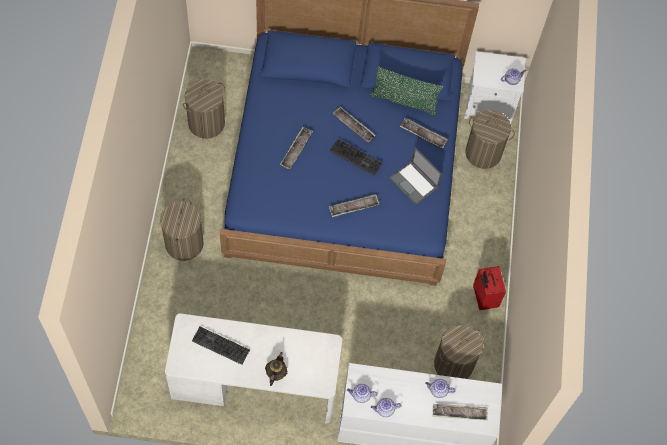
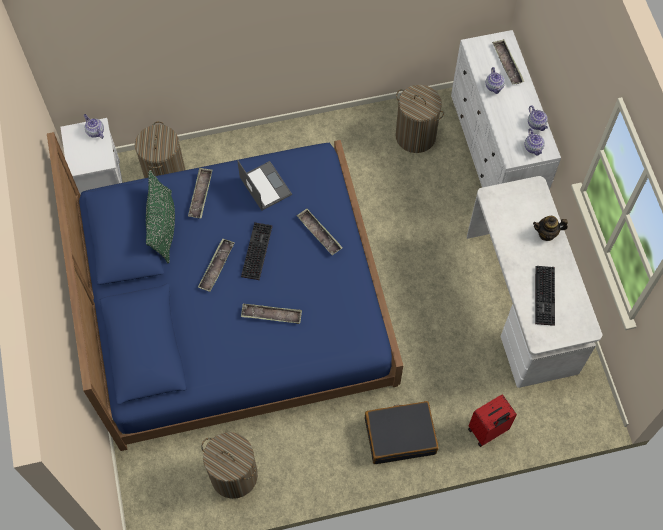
camera: 105 degrees left, 0 degrees up
(184, 243) = (400, 435): laundry basket -> black suitcase
(414, 183) = (265, 185): laptop -> laptop turned 60 degrees counterclockwise
(483, 298) = (334, 130): red suitcase -> red suitcase (488, 431)

